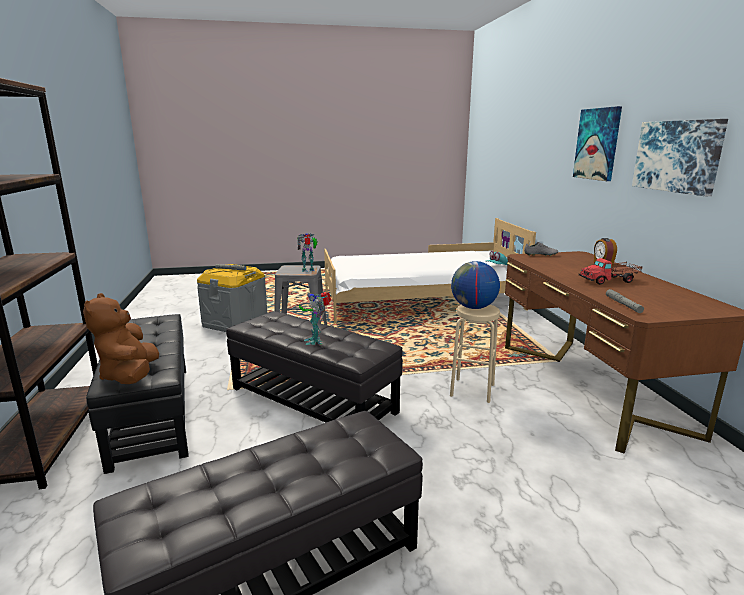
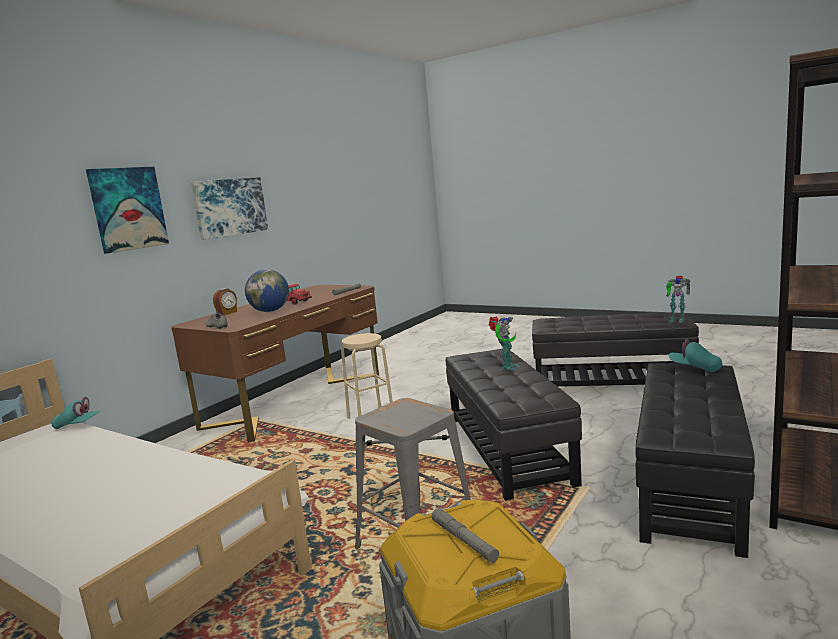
camera: 135 degrees left, 5 degrees down
(130, 376) = (694, 368): brown plush toy -> turquoise cap
(308, 270) = (393, 409): toy robot -> toy robot (676, 319)
(473, 307) = (361, 339): globe -> globe (270, 311)

